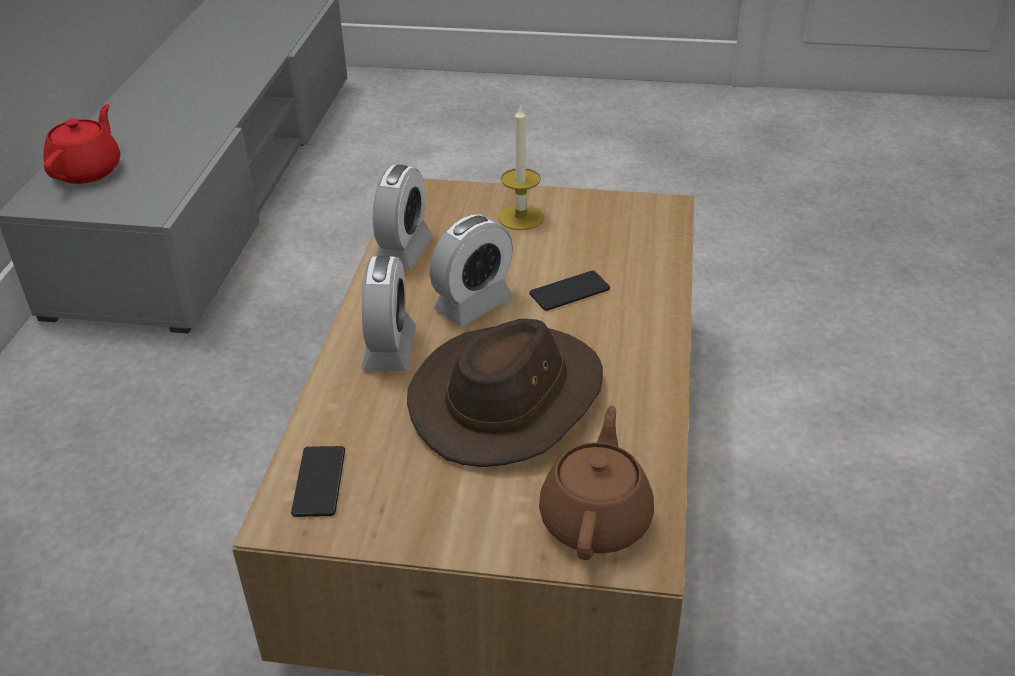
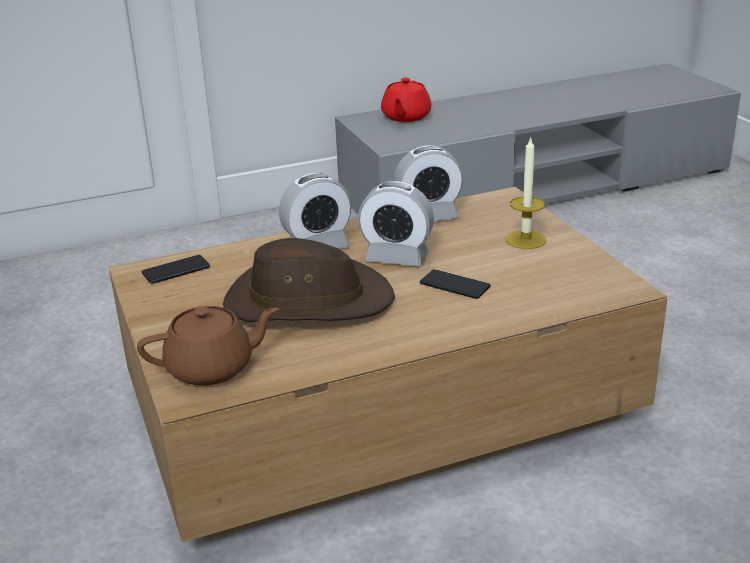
camera: 60 degrees right, 10 degrees down
(88, 170) = (405, 117): red teapot -> red teapot turned 120 degrees clockwise

